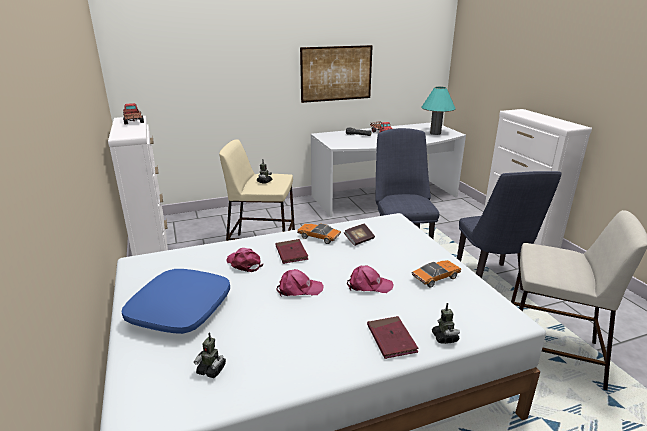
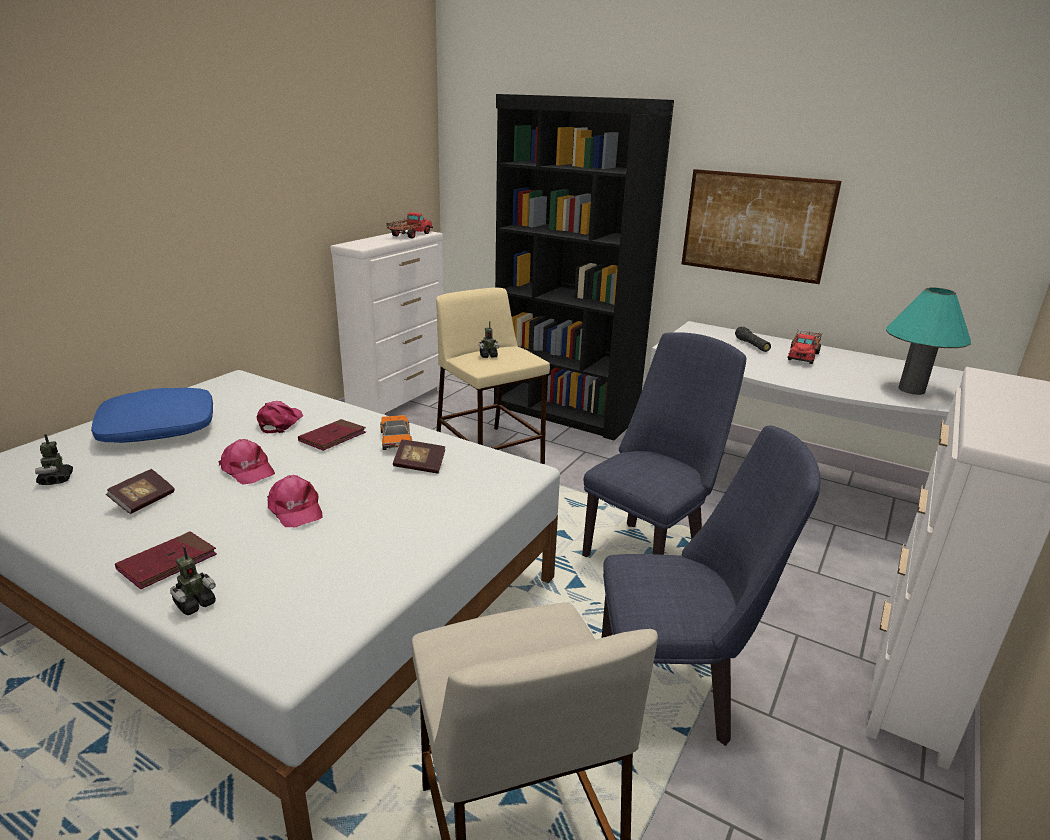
camera: 50 degrees right, 0 degrees up
(254, 211) = (565, 412): none -> black bookcase
(298, 335) = (143, 501): none -> book
(435, 277) = (366, 553): toy car -> none
(491, 281) = (674, 693): blue chair -> blue chair turned 135 degrees counterclockwise

